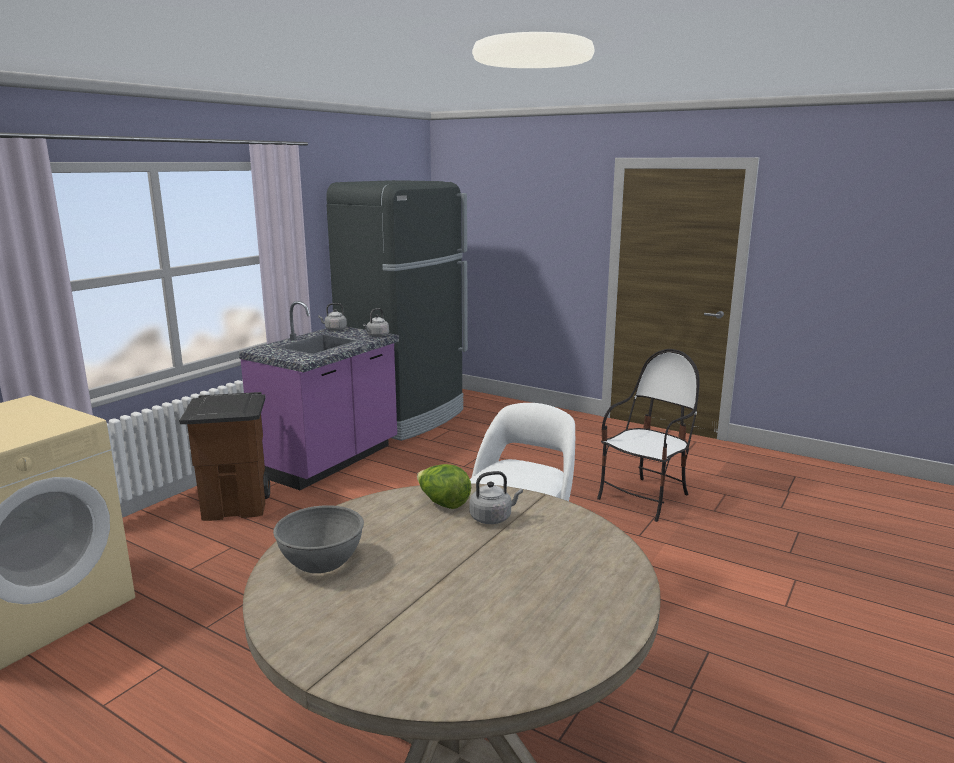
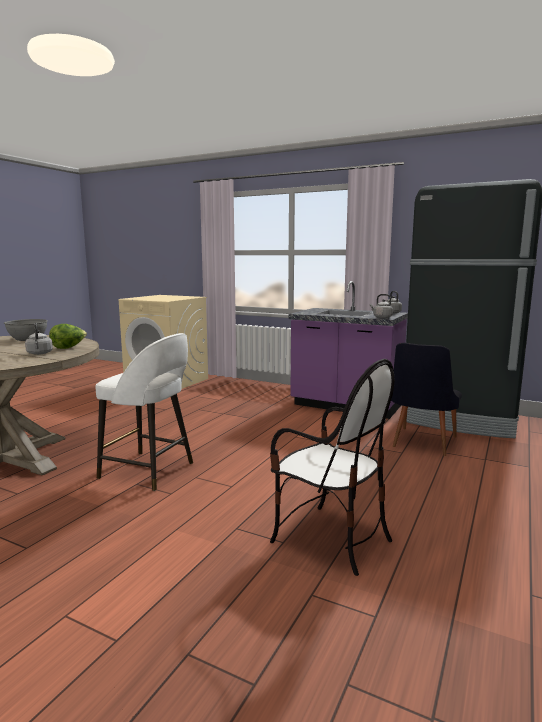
camera: 85 degrees right, 5 degrees down
(237, 506) = (268, 395): brown trash can -> none
(464, 443) = (421, 443): none -> black chair

